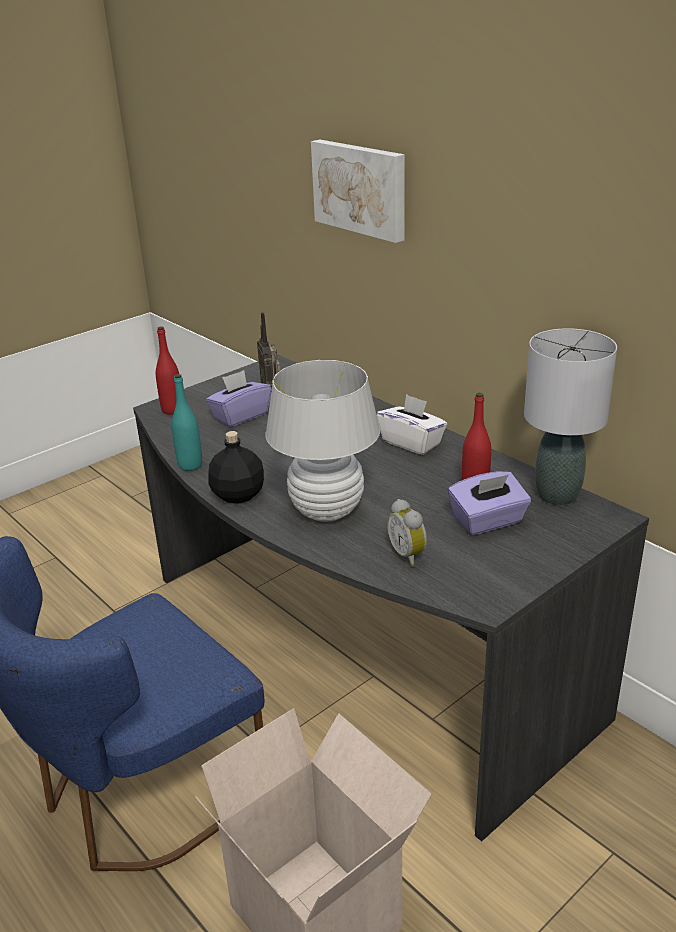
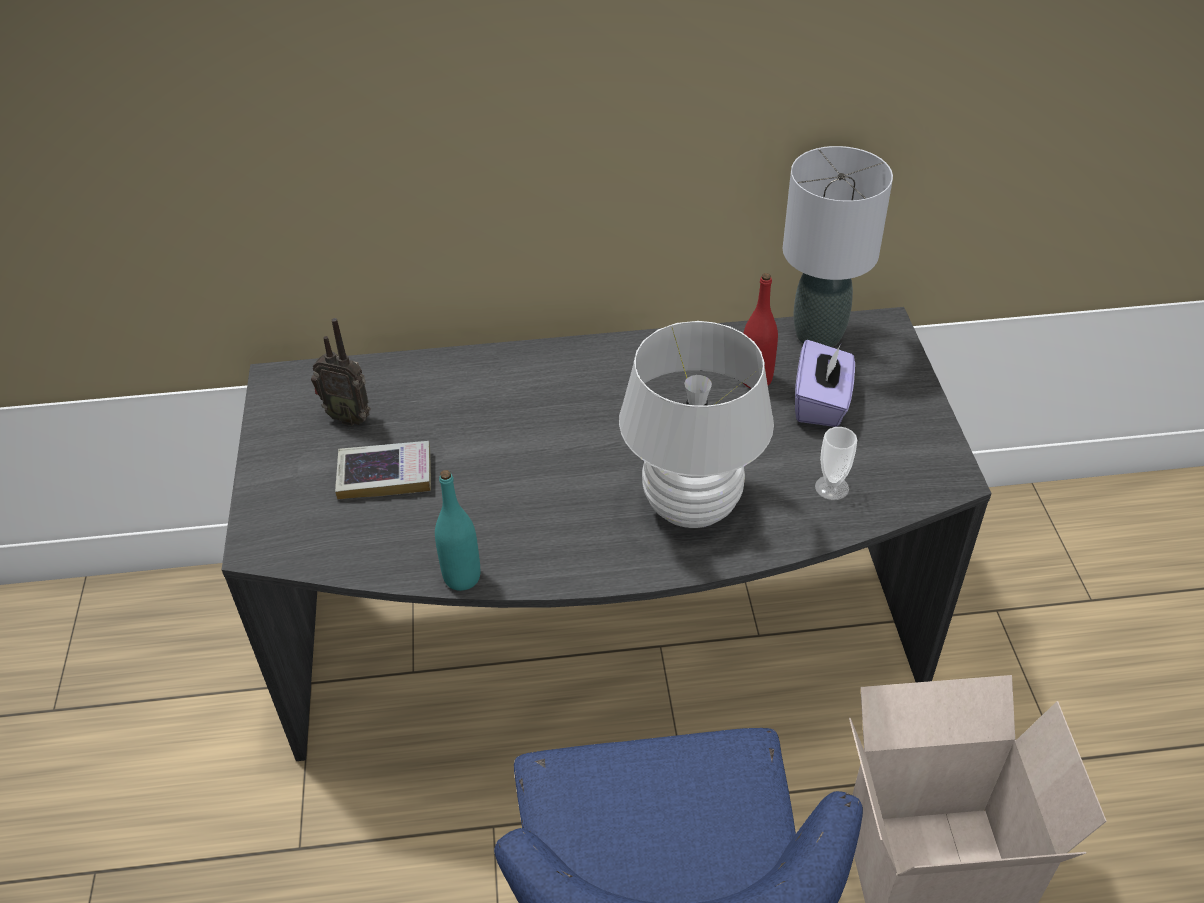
camera: 55 degrees left, 15 degrees up
(172, 410) = (285, 532): red bottle -> none
(238, 495) = (584, 564): black bottle -> none
(240, 416) = (385, 475): purple tissue box -> book
(361, 188) = (406, 77): picture -> none
(409, 555) = (831, 487): alarm clock -> cup
(412, 442) = (616, 371): white tissue box -> none

